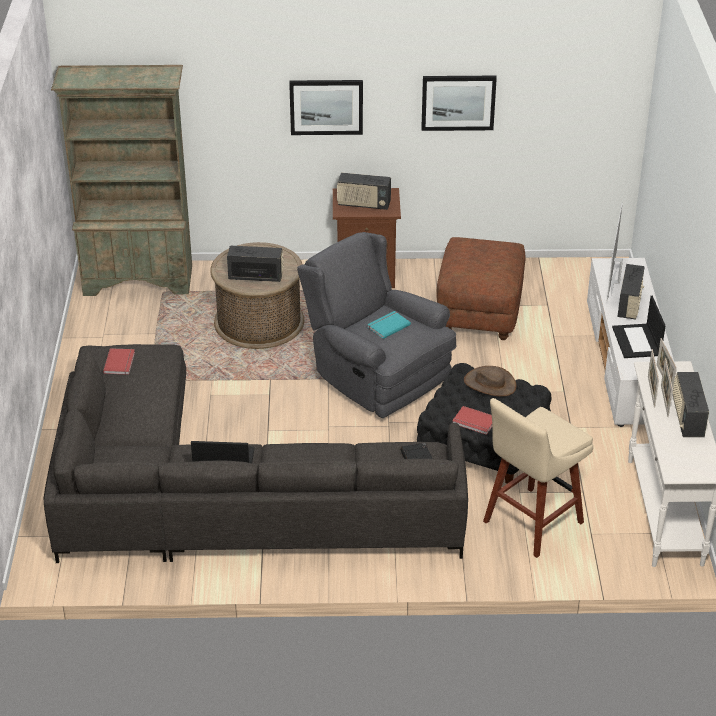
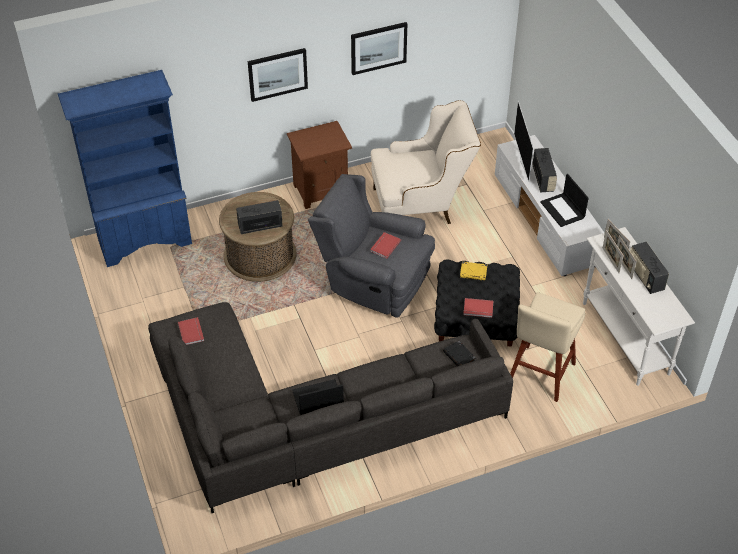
camera: 20 degrees left, 10 degrees up
(138, 280) = (145, 240): green bookcase -> blue bookcase
(363, 204) = (318, 142): radio -> none
(388, 326) = (384, 246): turquoise book -> red book
(479, 313) = (421, 204): brown ottoman -> beige armchair
(490, 383) = (473, 272): brown hat -> yellow book

